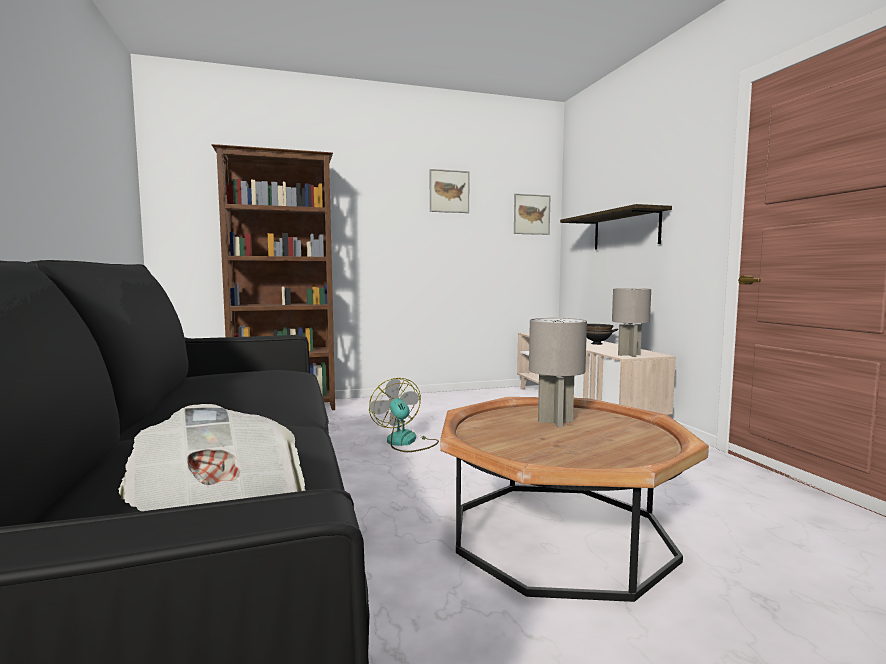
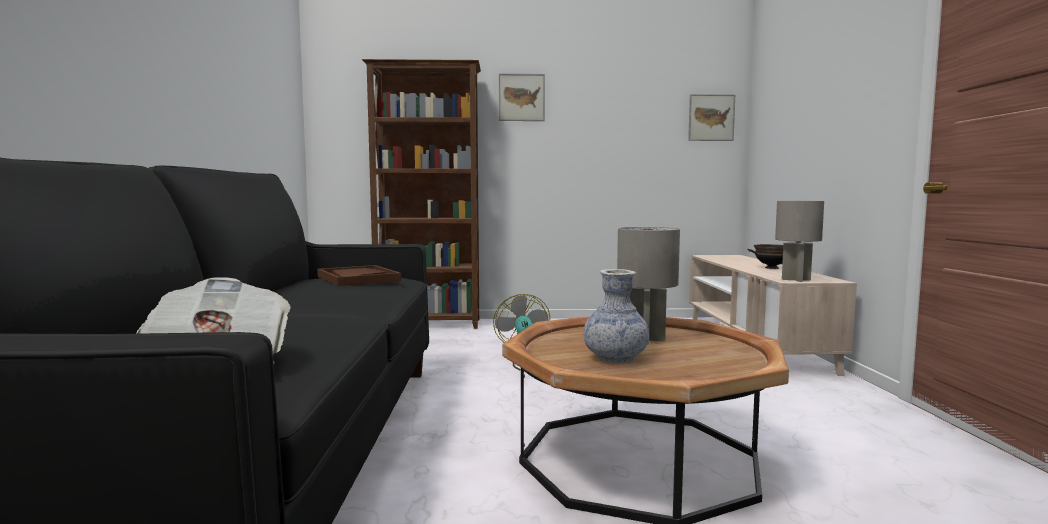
camera: 15 degrees right, 0 degrees up
(253, 375) = (358, 278): none -> brown tray
(449, 191) = (611, 95): picture -> picture (521, 97)
(549, 444) = (615, 358): none -> vase
(625, 230) = (812, 132): shelf -> none

